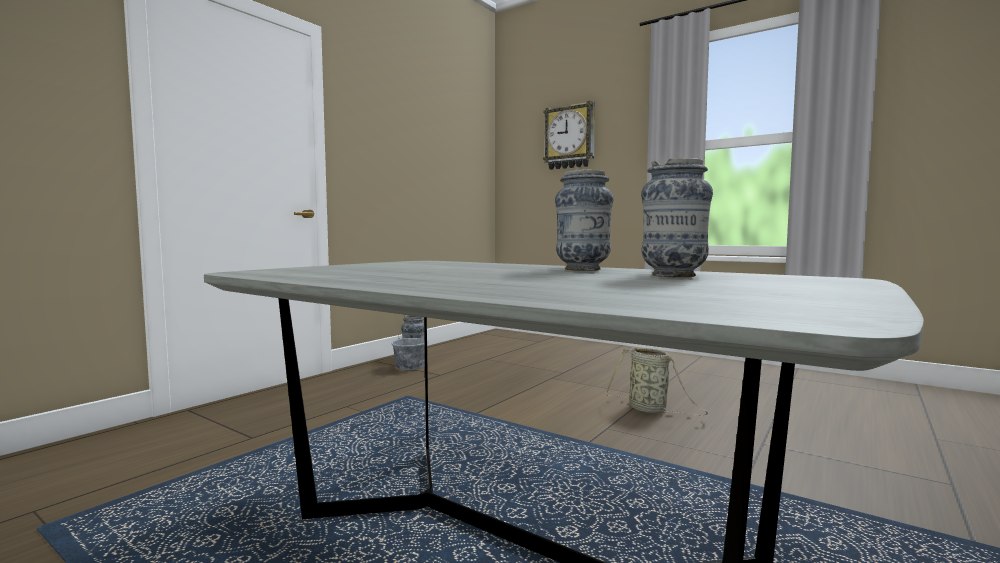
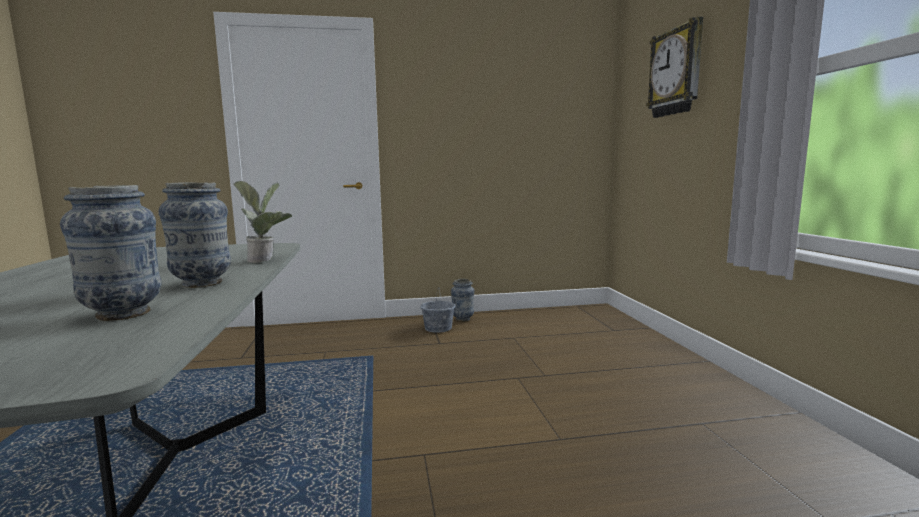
camera: 45 degrees right, 5 degrees up
(503, 264) = (266, 259): none -> potted plant
(650, 410) = (517, 456): basket -> none

